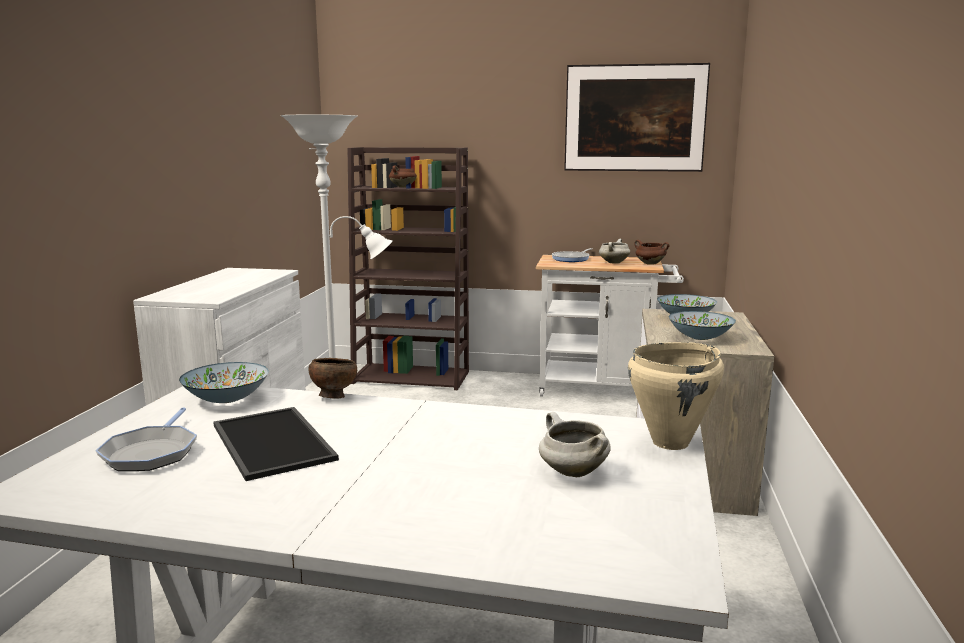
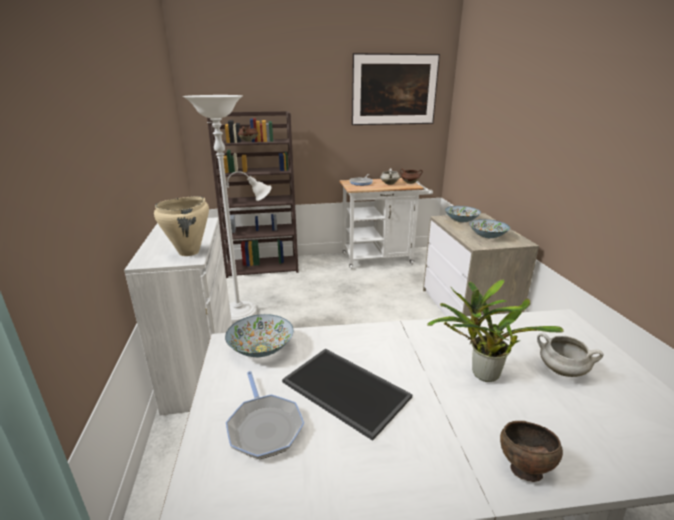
camera: 20 degrees left, 10 degrees up
(333, 397) = (337, 330): brown bowl -> brown bowl (523, 469)
(455, 457) = (480, 374): none -> potted plant
(671, 443) = (578, 330): beige cooking pot -> beige cooking pot (189, 252)

